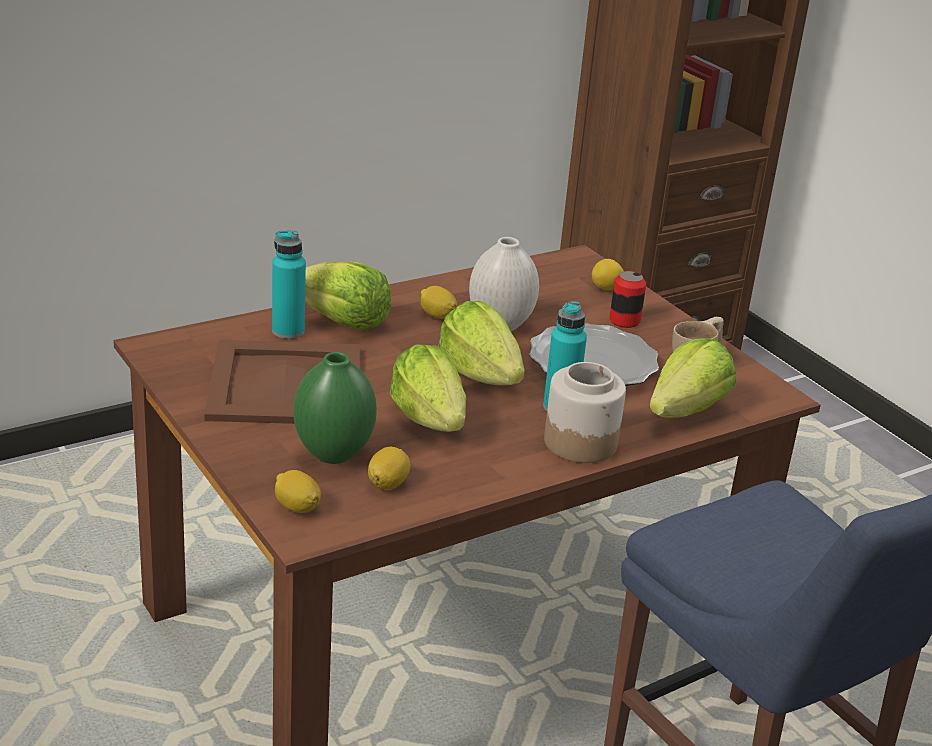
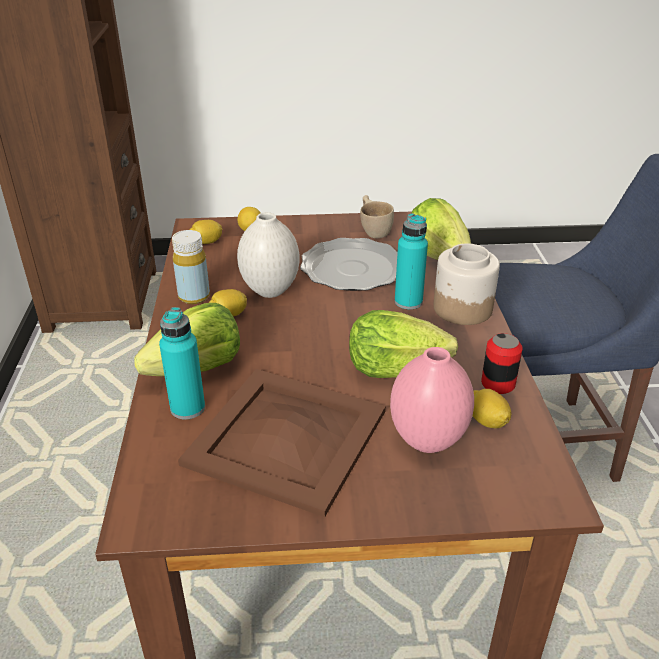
camera: 60 degrees left, 5 degrees up
(297, 507) = (510, 490): lemon -> lemon (207, 242)
(333, 455) = (428, 441): green vase -> pink vase
(450, 291) = (194, 296): none -> yellow bottle
(480, 375) = (339, 322): lettuce -> none
(624, 320) = (302, 238): can -> can (498, 384)

